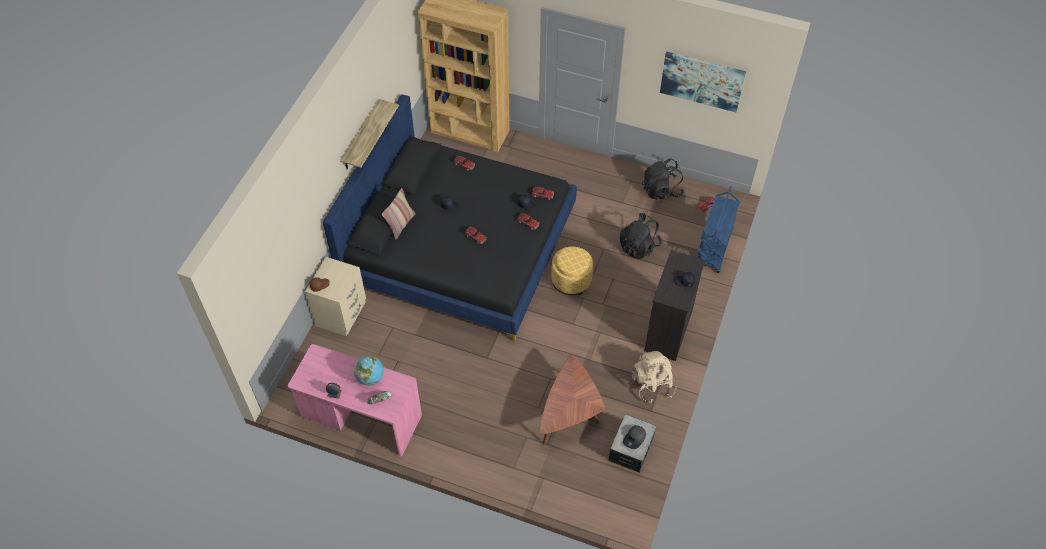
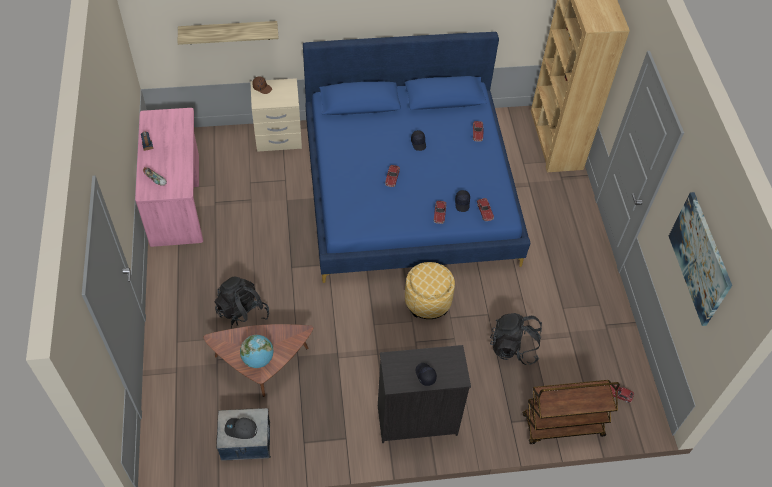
camera: 60 degrees right, 0 degrees up
(361, 136) = (408, 17): shelf -> shelf (229, 32)
(370, 378) = (176, 163): globe -> globe (258, 359)
(400, 224) = (371, 116): pillow -> none
(459, 246) = (409, 190): black bed -> blue bed
(652, 385) = (338, 431): beige backpack -> none
(661, 190) = (608, 339): black backpack -> black backpack (242, 314)
(714, 249) = (562, 426): blue cart -> brown cart

